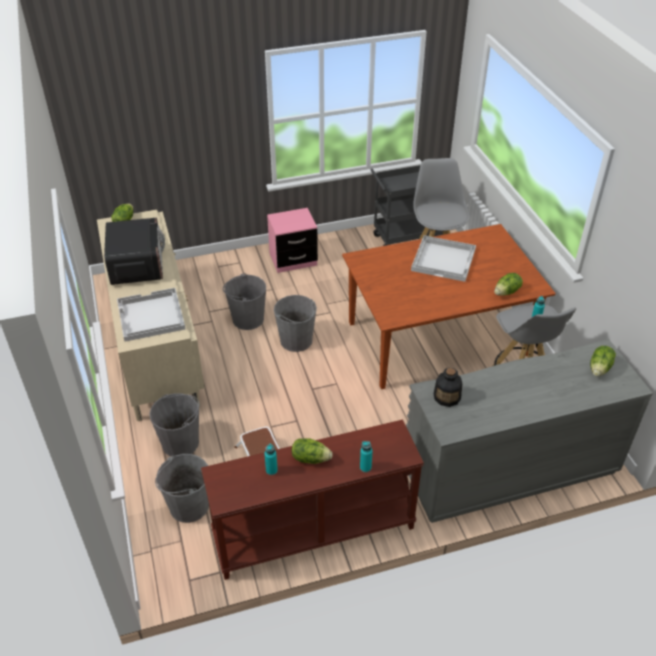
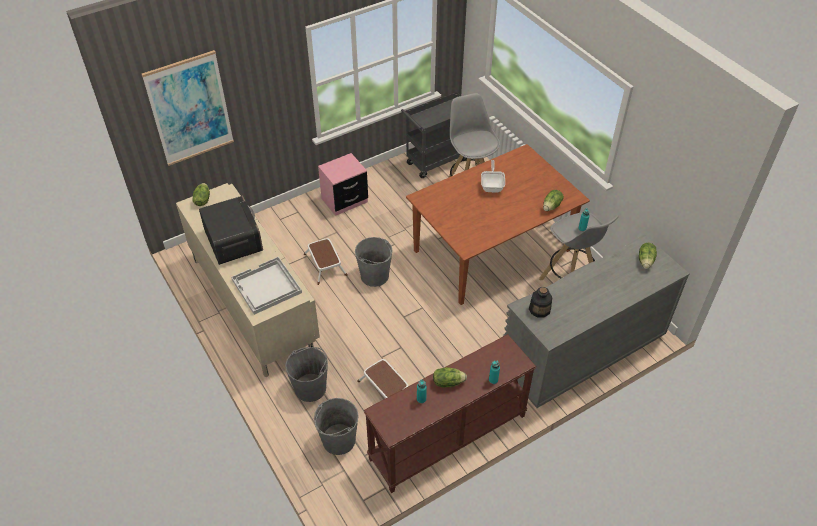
camera: 15 degrees left, 5 degrees up
(125, 119) = (190, 109): none -> picture
(247, 319) = (325, 264): grey bucket -> brown step ladder
(444, 259) = (492, 186): white tray -> frying pan

